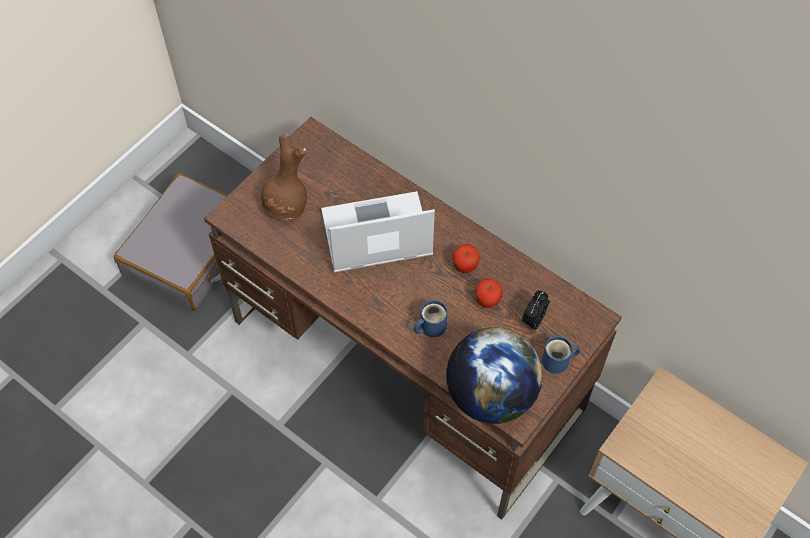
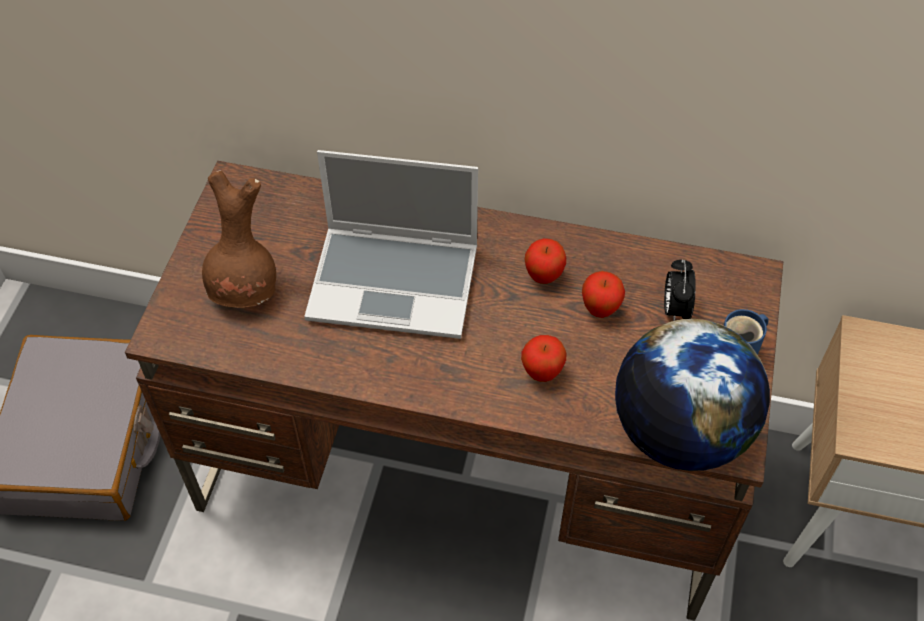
camera: 25 degrees left, 5 degrees down
(375, 236) = (396, 282): laptop -> laptop turned 135 degrees counterclockwise
(430, 326) = (542, 373): blue mug -> apple

